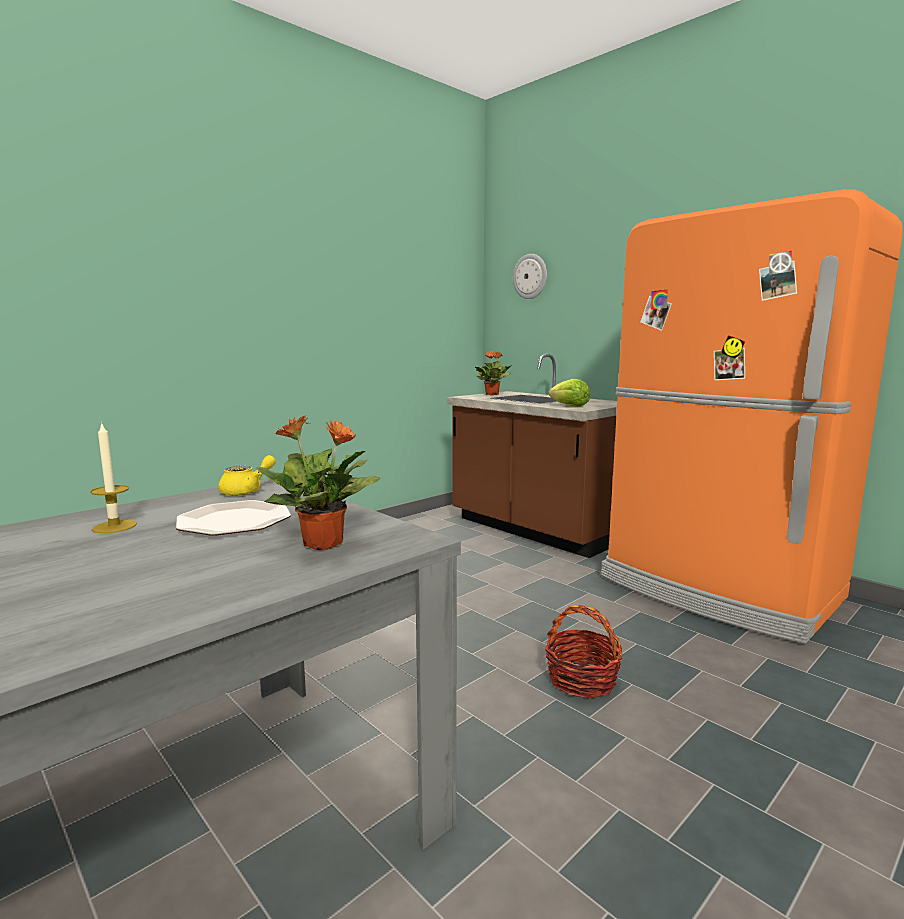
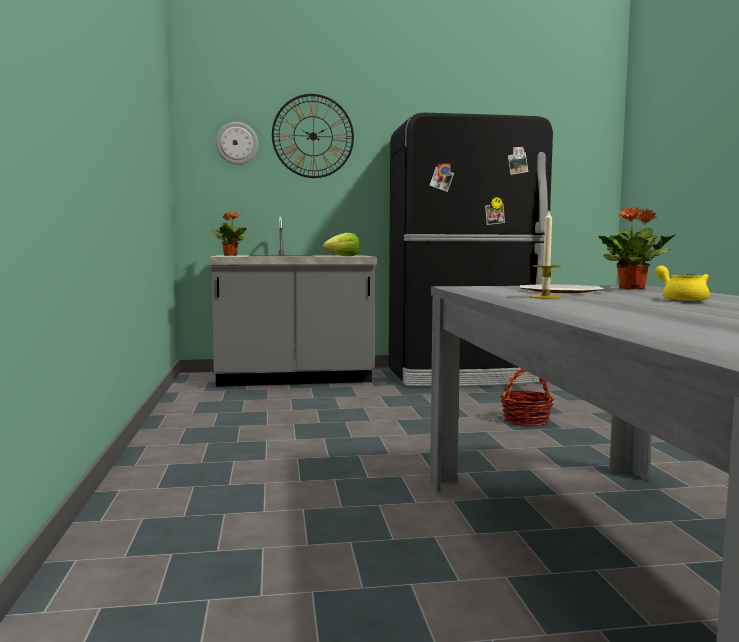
camera: 55 degrees left, 5 degrees down
(247, 491) = (473, 288): yellow teapot -> yellow teapot (681, 300)
(536, 530) = (294, 379): brown counter -> grey counter
(599, 259) = (313, 136): none -> wall clock
(718, 589) = (464, 376): orange fridge -> black fridge

